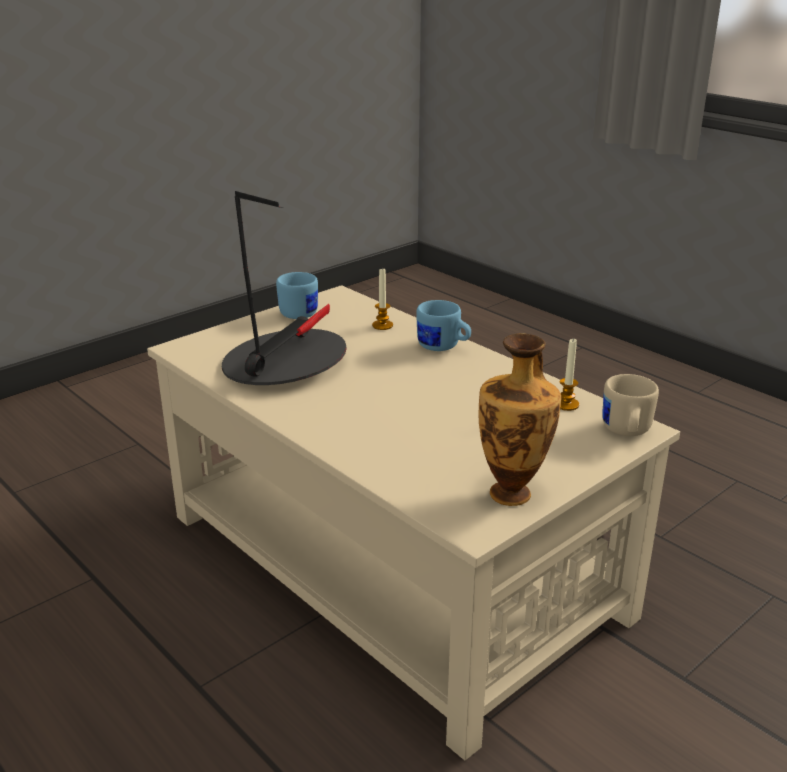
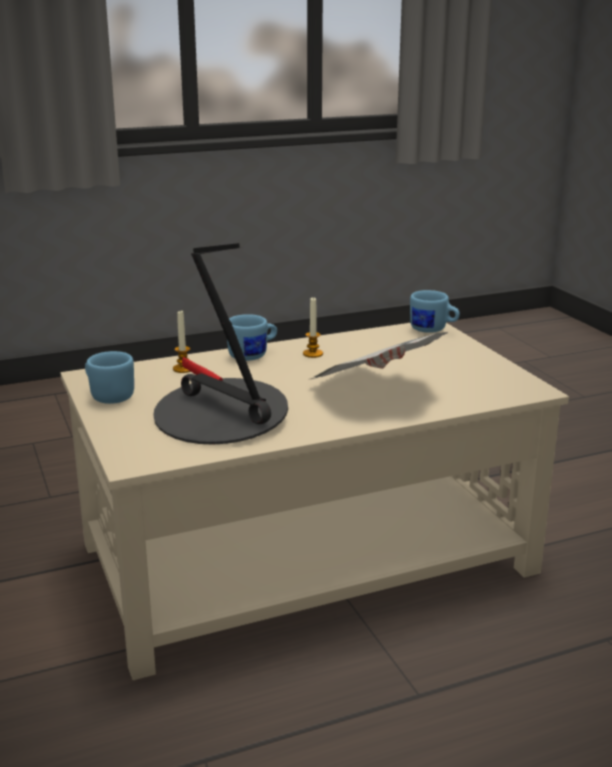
camera: 70 degrees left, 5 degrees down
(396, 423) = (375, 390): none -> newspaper
(512, 492) = (495, 372): vase -> none
(566, 404) = (384, 337): candle -> candle (313, 354)
(625, 432) = (433, 330): beige mug -> blue mug

